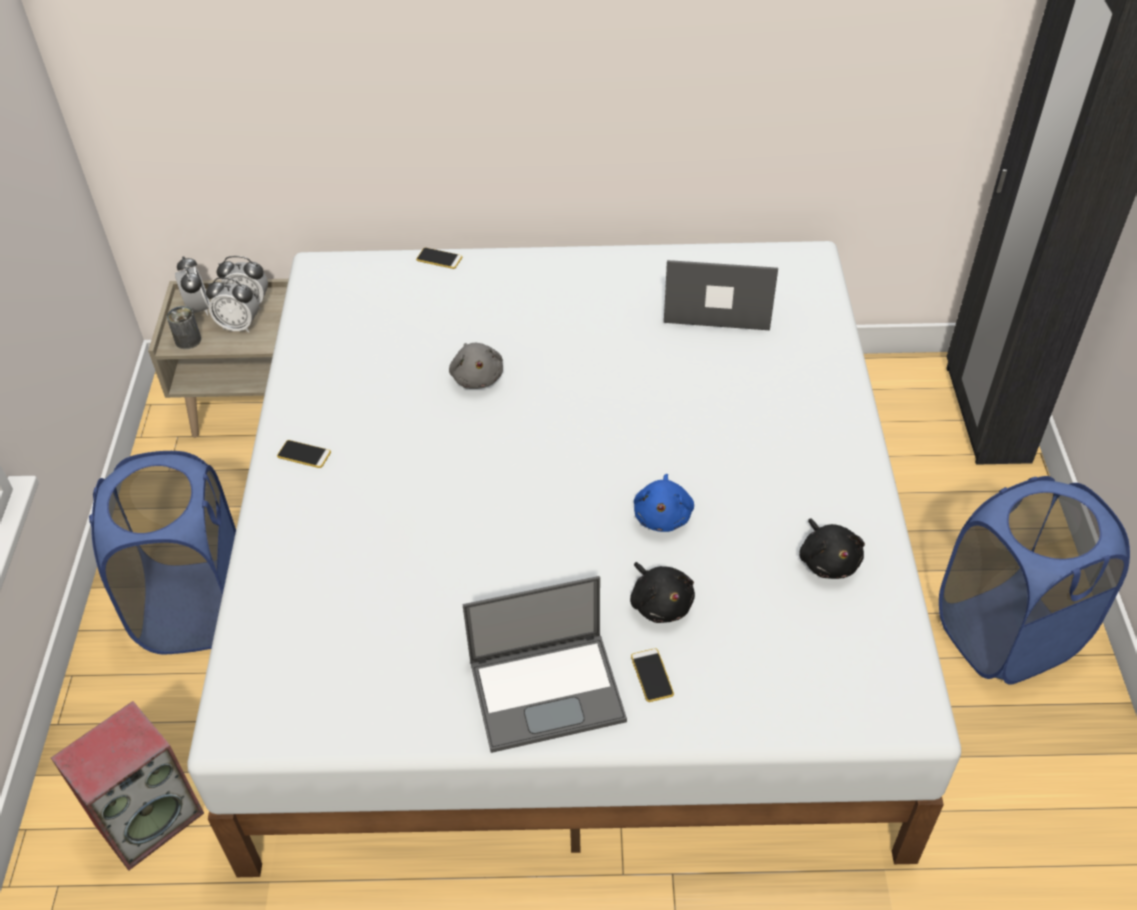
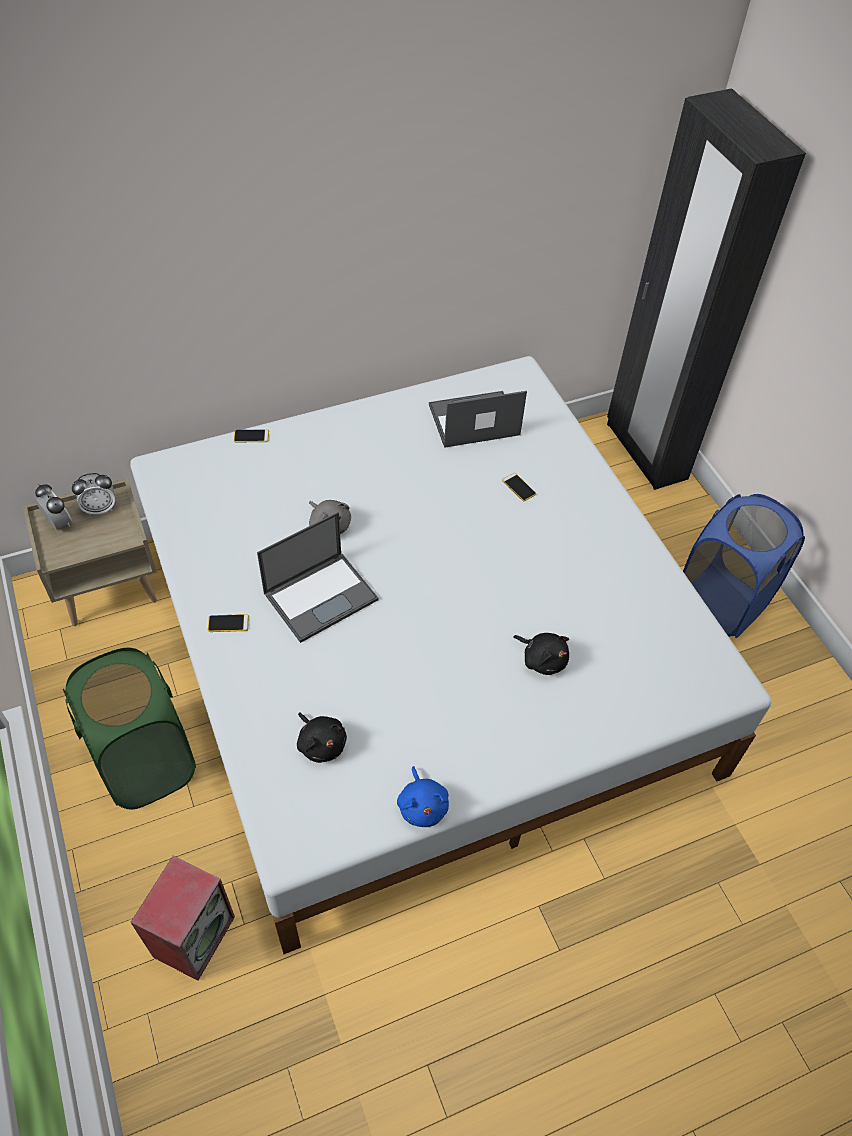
camera: 25 degrees left, 5 degrees up
(188, 340) = (64, 552): can -> none
(194, 607) = (145, 763): blue laundry basket -> green laundry basket
(239, 326) = (101, 529): alarm clock -> none
(548, 690) = (498, 746): laptop -> laptop (321, 595)
(652, 675) = (561, 713): phone -> phone (519, 487)
(663, 515) = (513, 594): blue plush toy -> blue plush toy (422, 805)
(828, 560) = (636, 595): black plush toy -> black plush toy (321, 743)

